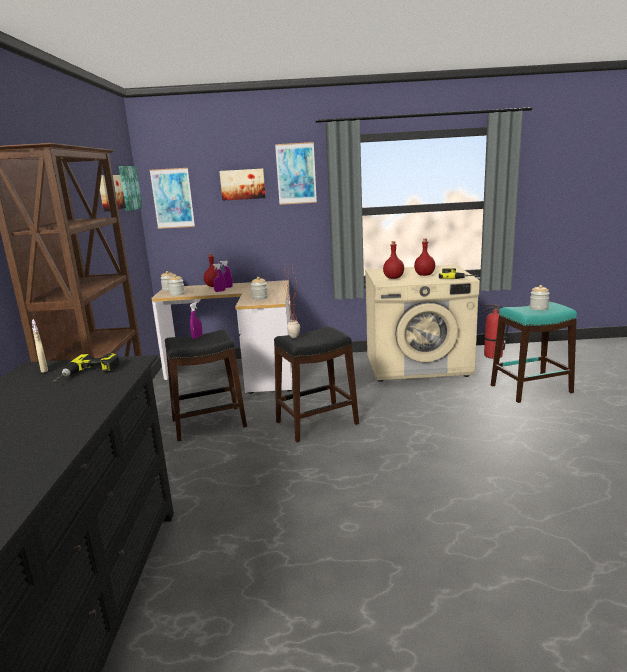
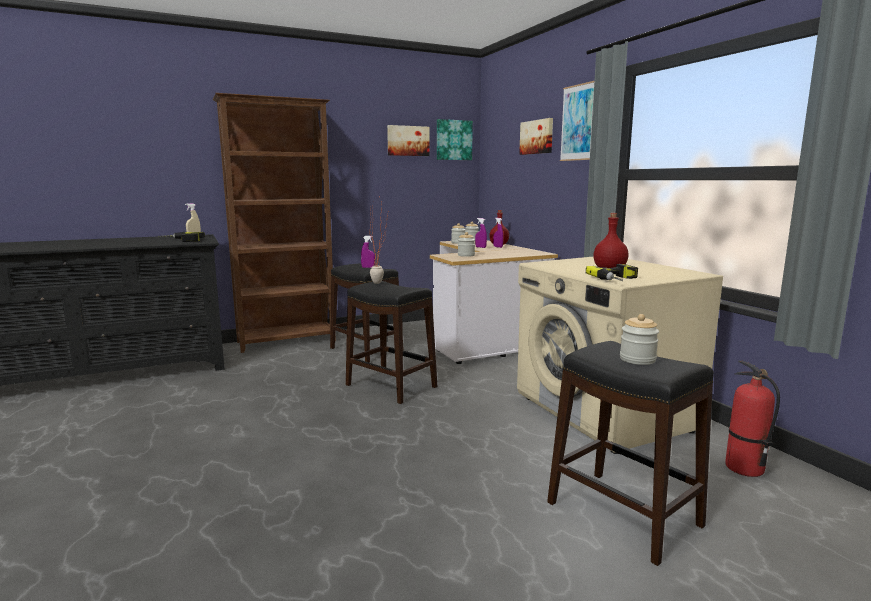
camera: 65 degrees right, 5 degrees down
(172, 198) = (495, 152): picture -> none
(393, 278) = (568, 264): red bottle -> none
(530, 389) = (623, 513): turquoise stool -> black stool

